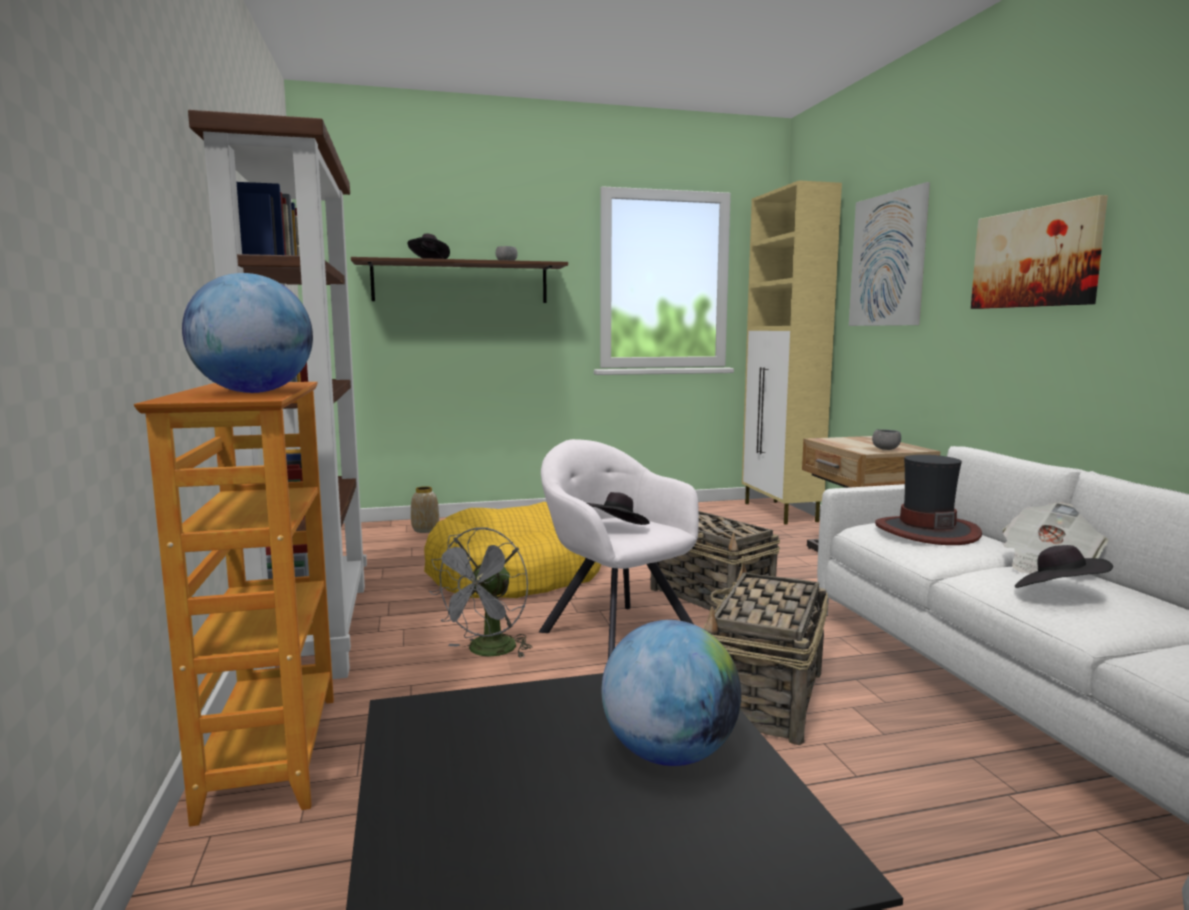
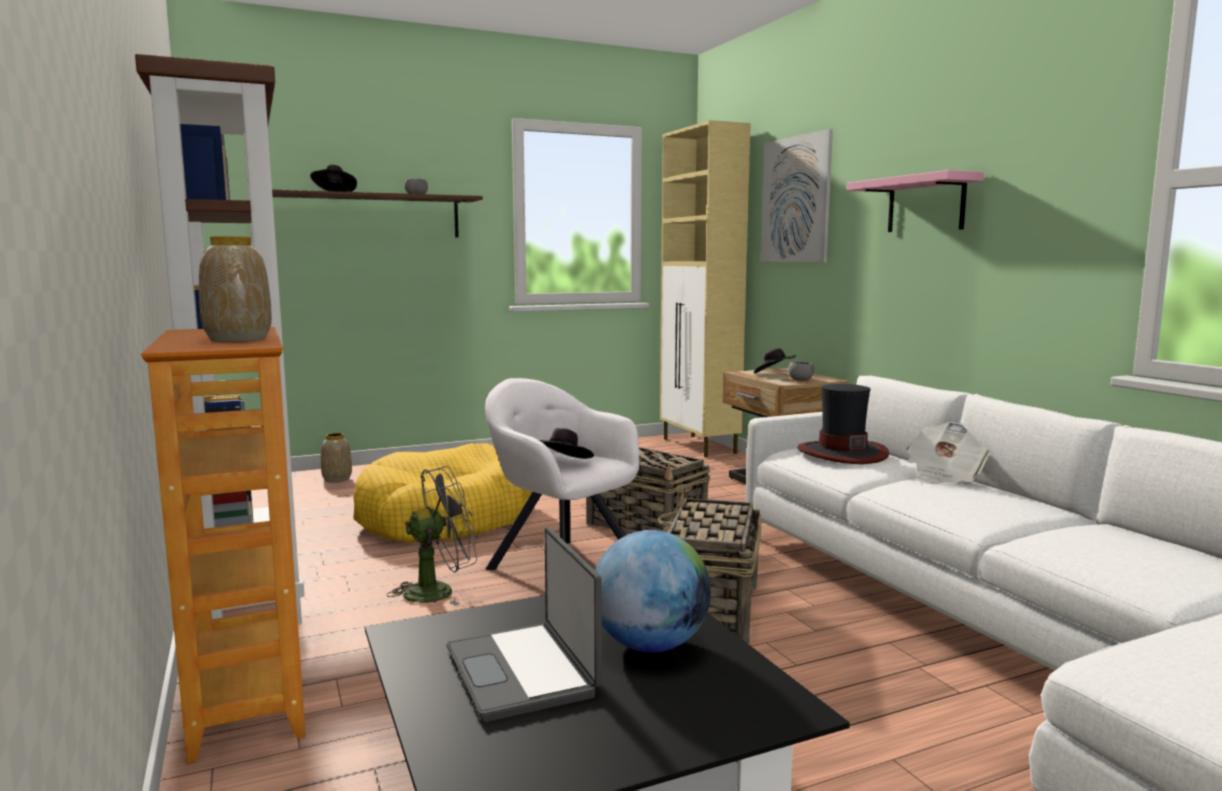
camera: 10 degrees left, 0 degrees up
(254, 392) = (237, 339): globe -> vase
(487, 652) = (439, 591): grey fan -> grey fan turned 135 degrees counterclockwise
(516, 775) = (523, 671): none -> laptop
(1035, 258) = (926, 204): picture -> pink shelf
(1058, 593) = (952, 498): black hat -> black hat (774, 374)

